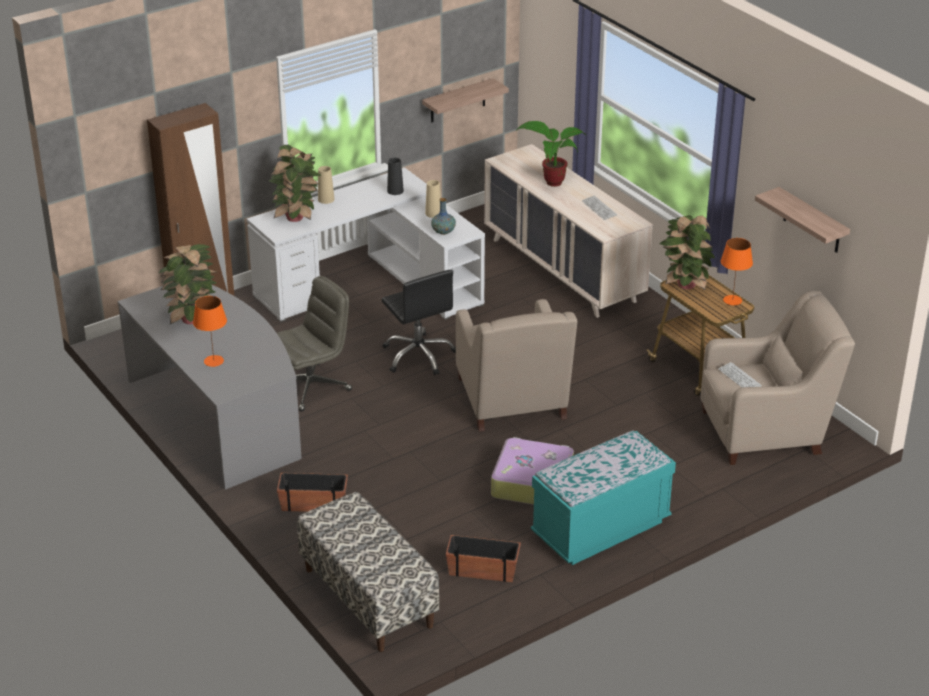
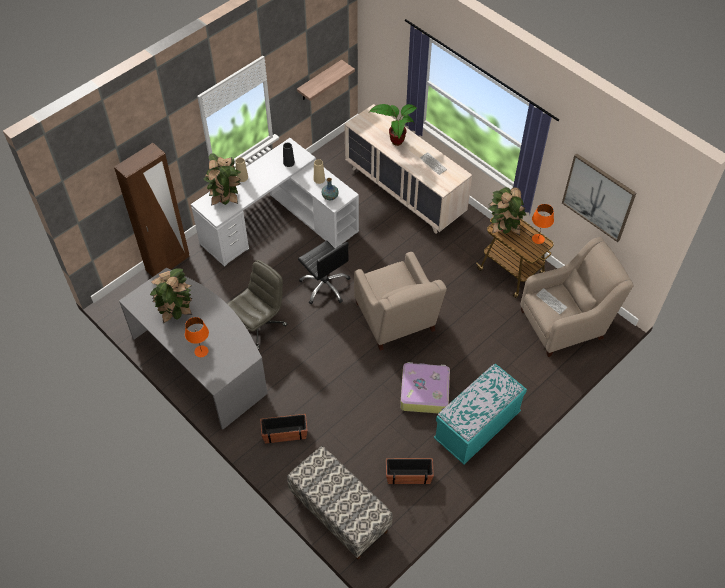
camera: 10 degrees left, 20 degrees up
(812, 221) = (598, 197): shelf -> picture

